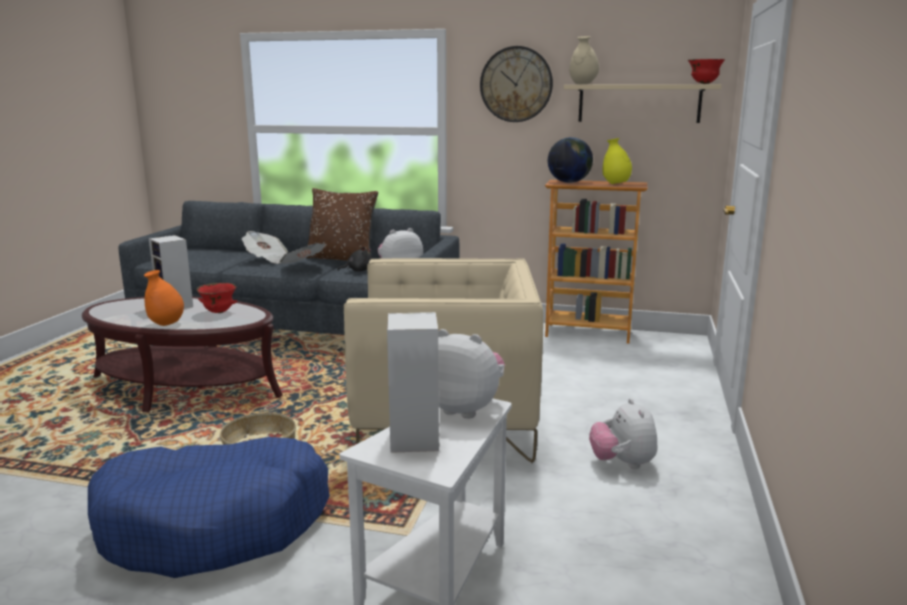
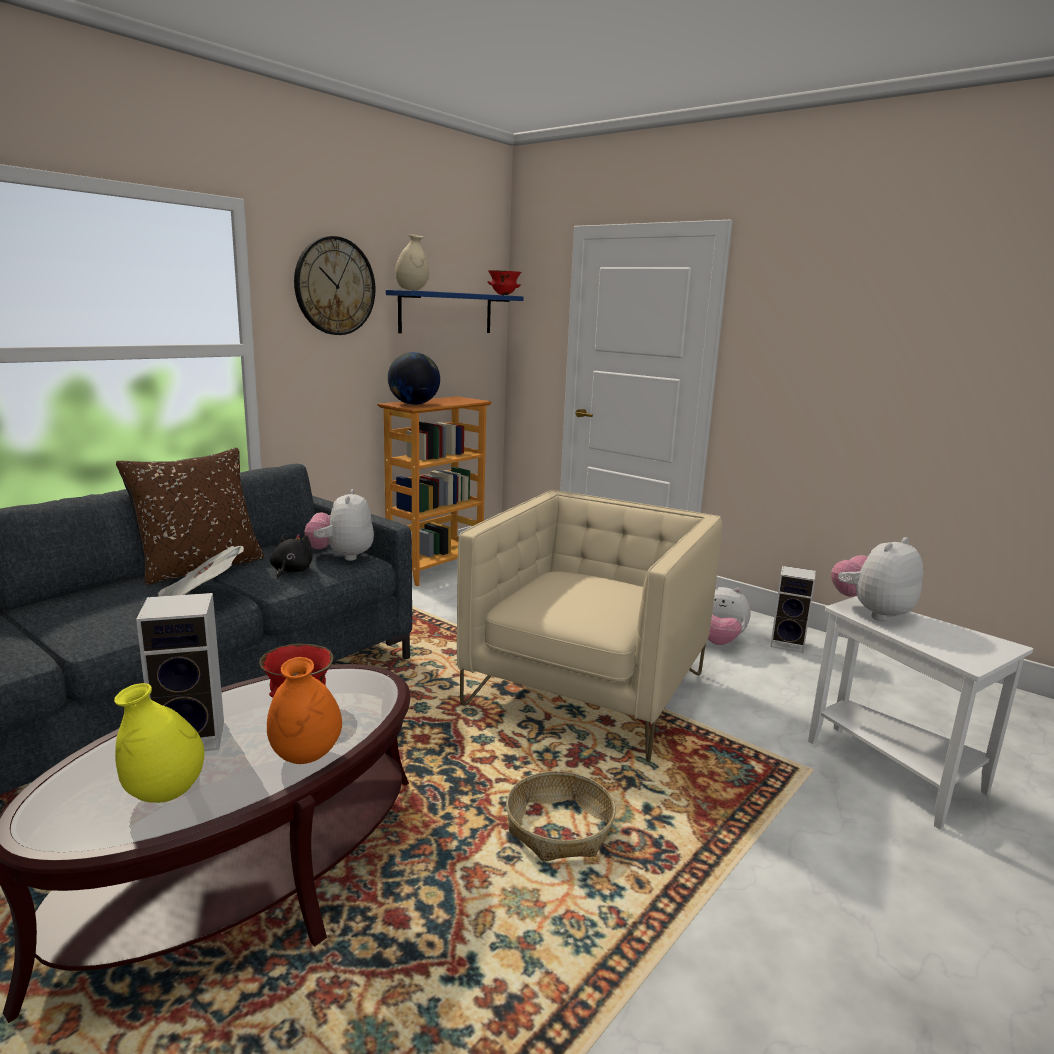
camera: 65 degrees left, 0 degrees up
(215, 524) = (758, 901): blue dog bed -> none
(267, 259) = (96, 609): newspaper -> none
(415, 440) = (944, 642): speaker -> speaker (789, 644)
(616, 184) = (452, 400): yellow vase -> yellow vase (165, 794)
(639, 103) = (446, 313): beige shelf -> blue shelf

